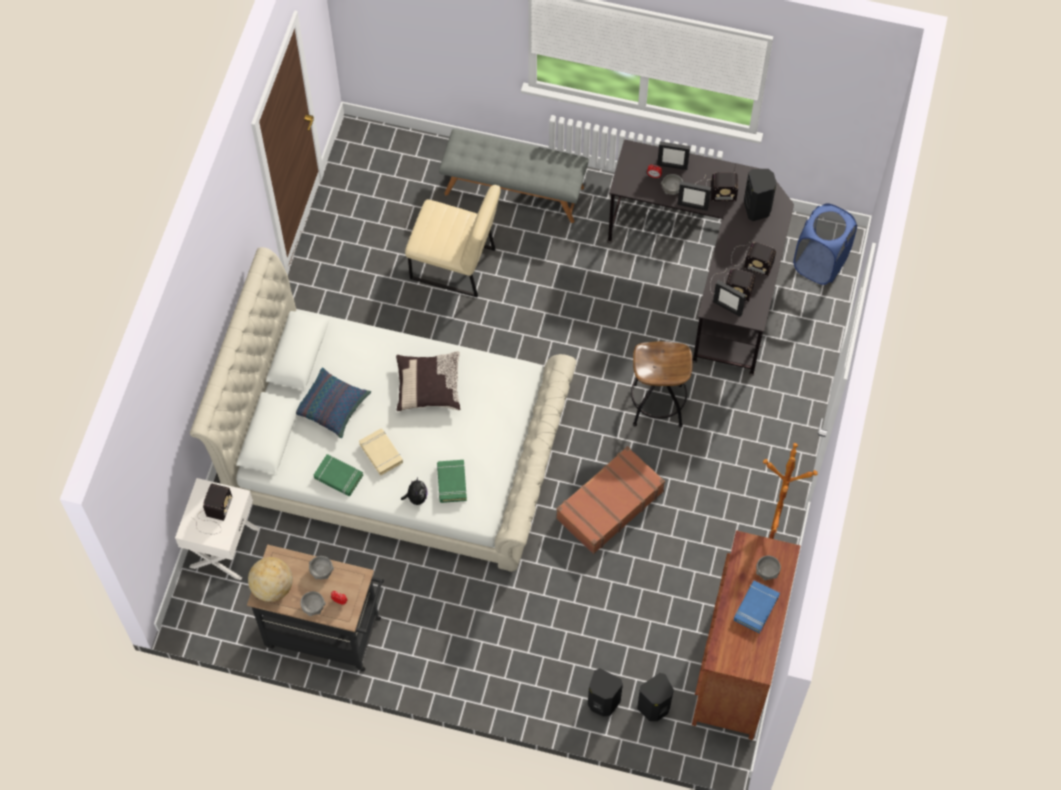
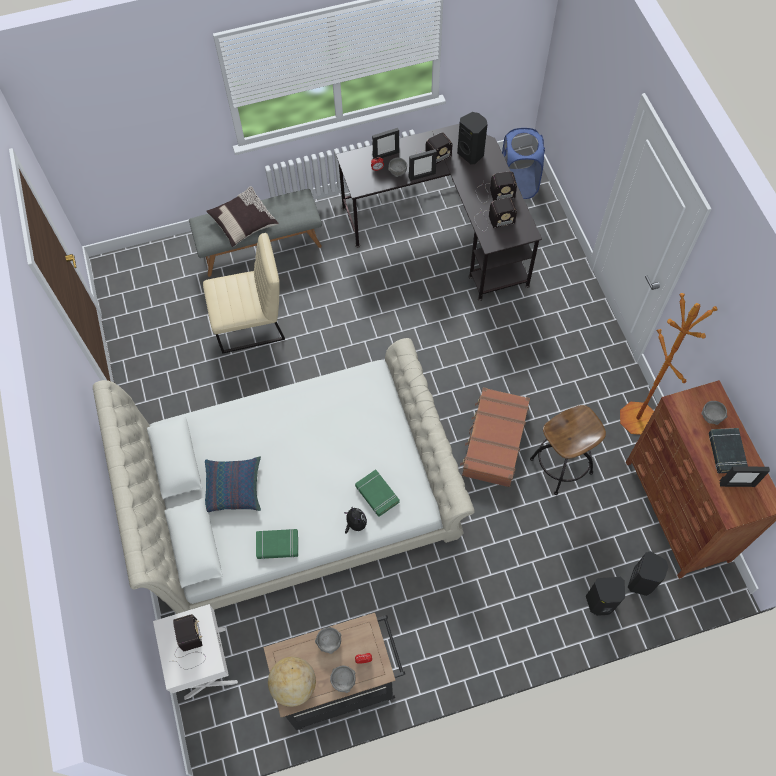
camera: 30 degrees left, 0 degrees up
(381, 453) = (301, 503): beige book -> none
(428, 387) = (304, 426): pillow -> pillow (243, 222)
(657, 404) = (476, 345): brown stool -> brown stool (560, 466)
(727, 307) = (502, 235): picture frame -> picture frame (737, 483)
(755, 608) = (726, 452): blue book -> black book

